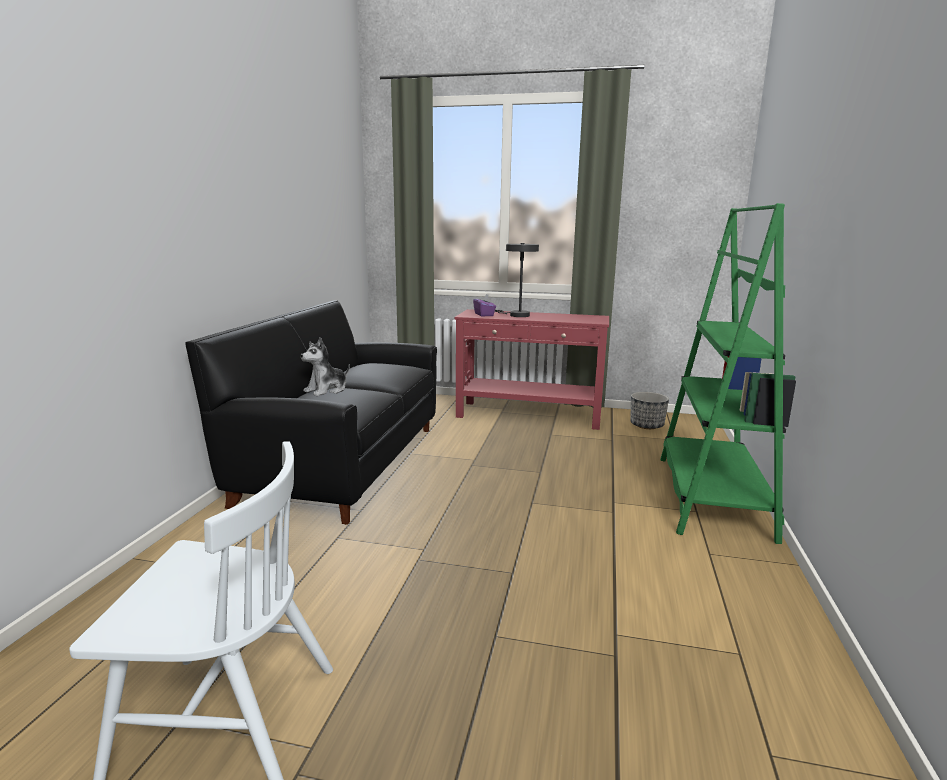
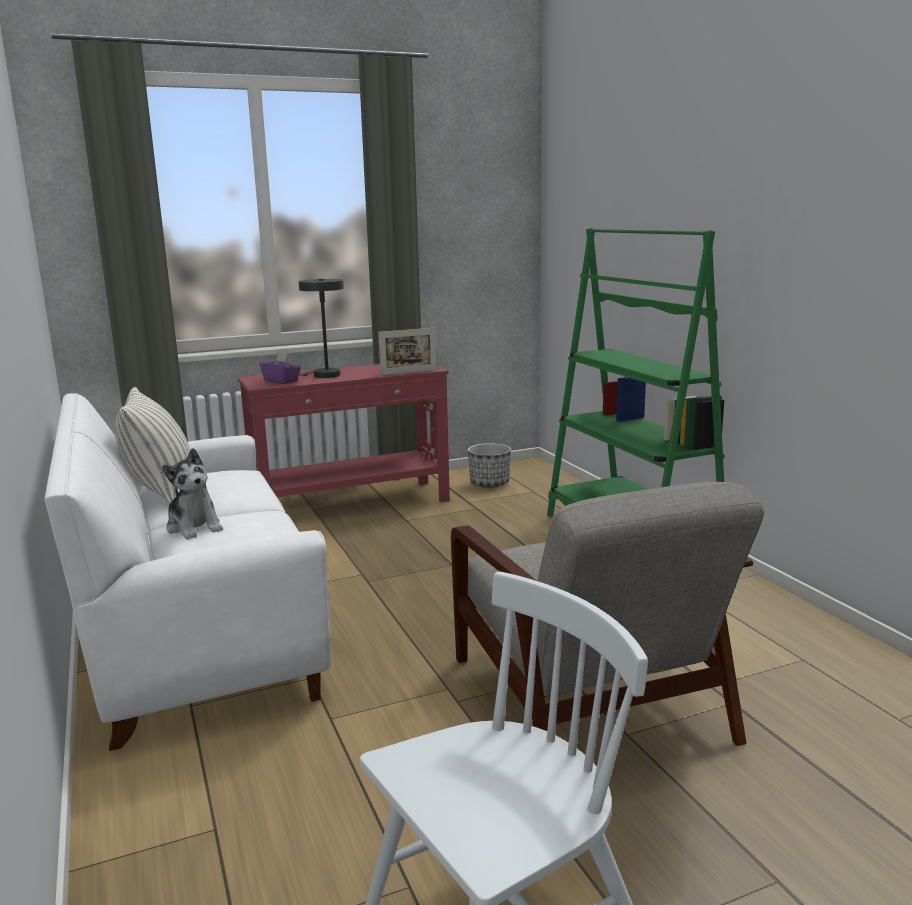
camera: 35 degrees left, 0 degrees up
(327, 390) = (194, 527): plush toy -> plush toy turned 45 degrees counterclockwise
(343, 463) = (196, 632): black sofa -> white sofa
(352, 367) = (160, 489): none -> pillow
(502, 600) = (590, 701): none -> grey armchair
(577, 321) = (409, 372): none -> picture frame

